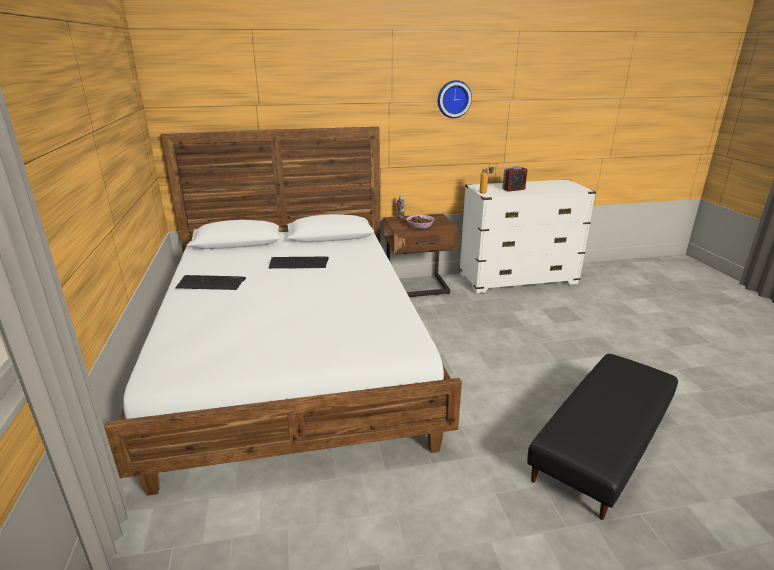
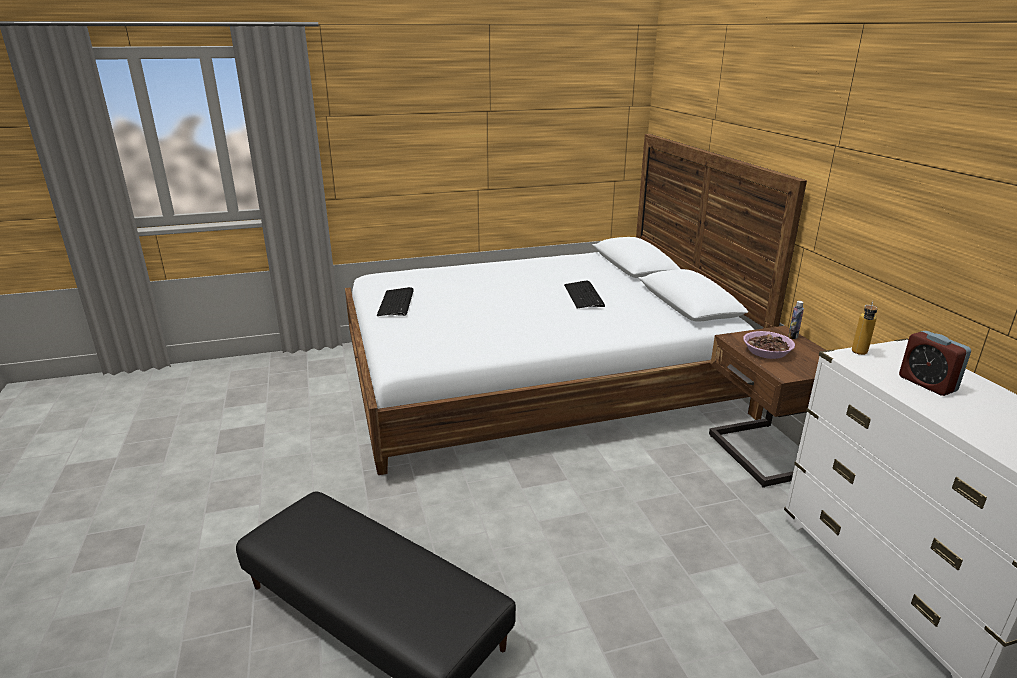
camera: 85 degrees right, 0 degrees up
(211, 283) = (520, 269): keyboard -> keyboard (396, 303)
(453, 99) = (928, 162): wall clock -> none

